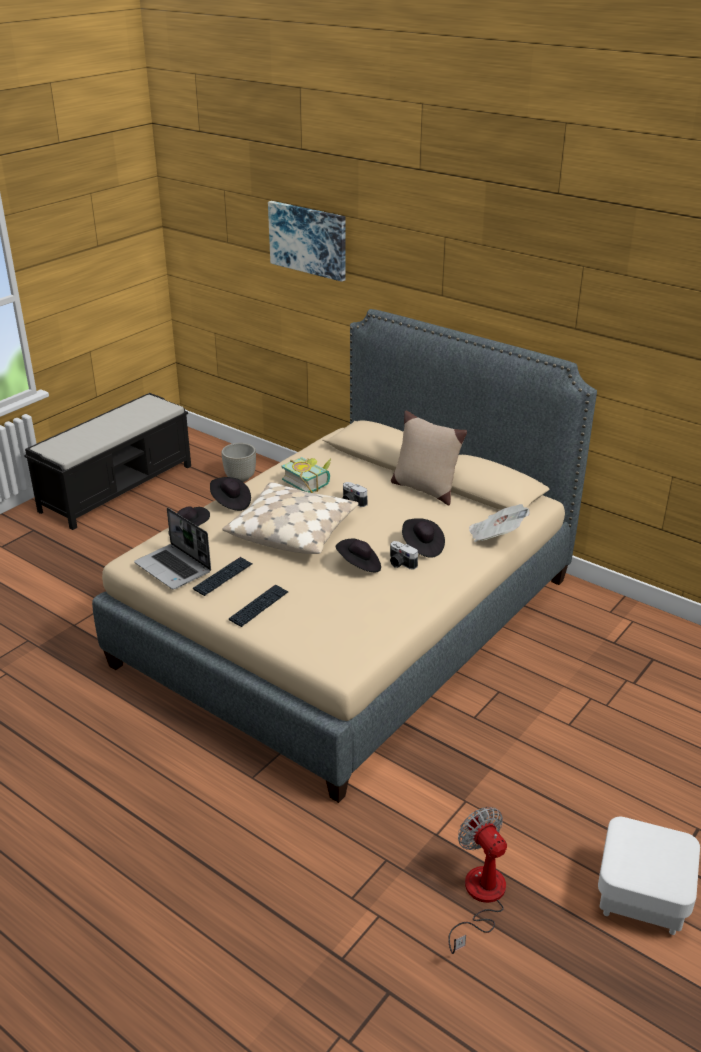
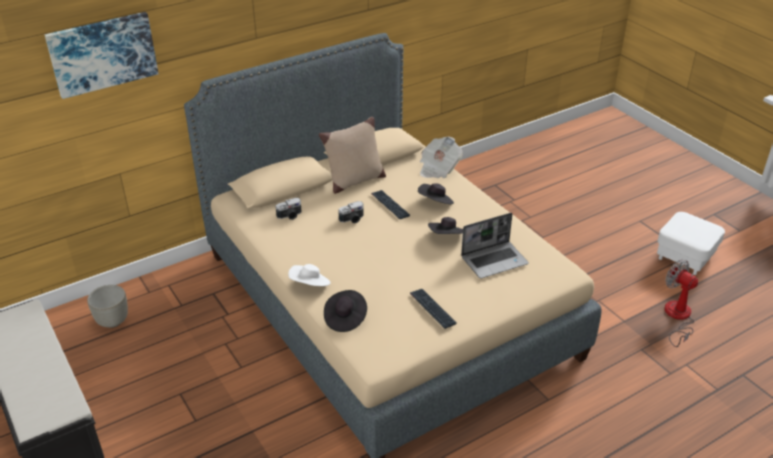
camera: 70 degrees left, 5 degrees up
(174, 568) = (404, 335): laptop -> laptop (494, 260)
(230, 503) = (310, 285): black hat -> white hat
(259, 606) = (480, 298): keyboard -> keyboard (390, 205)
(292, 530) = (378, 258): beige pillow -> none
(309, 482) = (304, 234): book -> none
(400, 564) = (453, 217): camera -> camera (290, 216)
(480, 898) = (677, 317): fan -> fan turned 60 degrees clockwise

